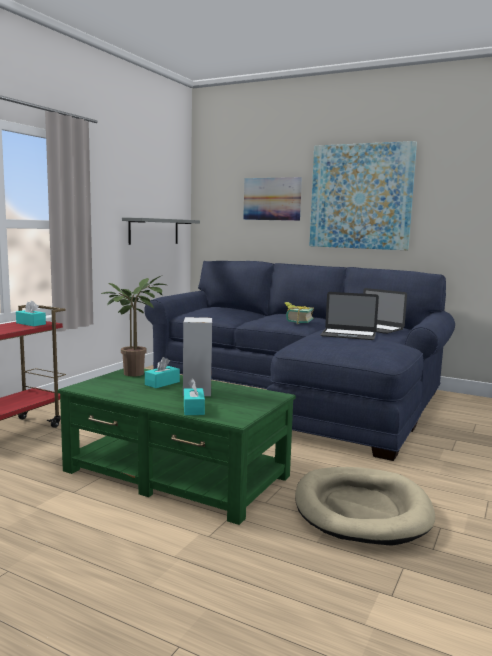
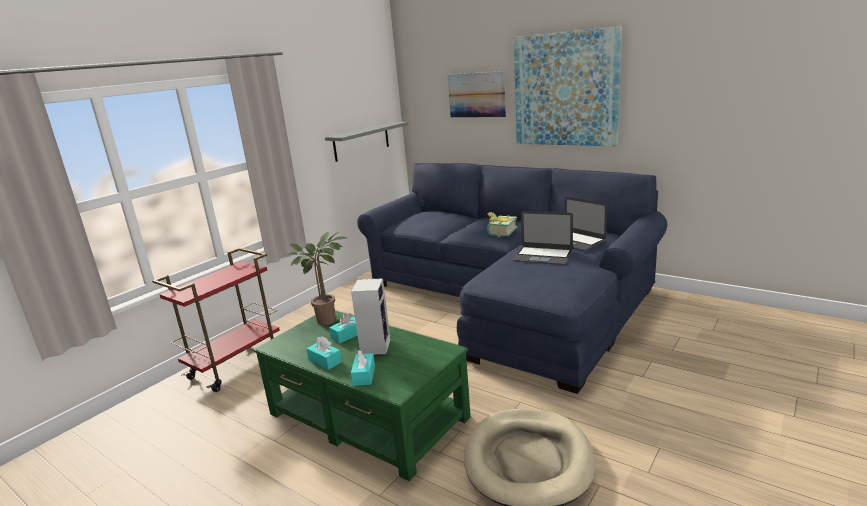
camera: 10 degrees right, 10 degrees up
(31, 323) = (238, 270): turquoise tissue box -> turquoise tissue box (325, 361)

